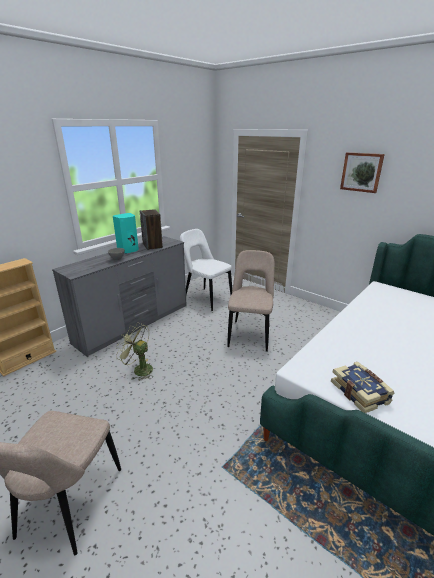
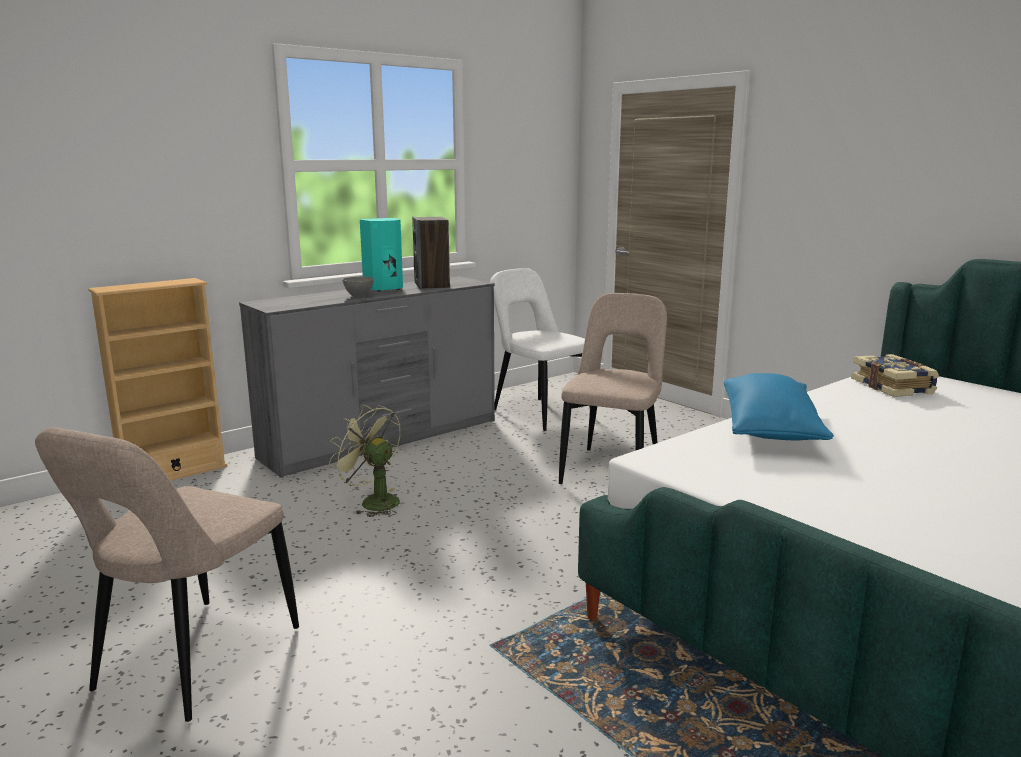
camera: 10 degrees right, 10 degrees down
(343, 338) = (770, 430): none -> blue pillow
(360, 392) = (766, 491): book -> book (893, 387)
(361, 172) = (855, 142): picture -> none

